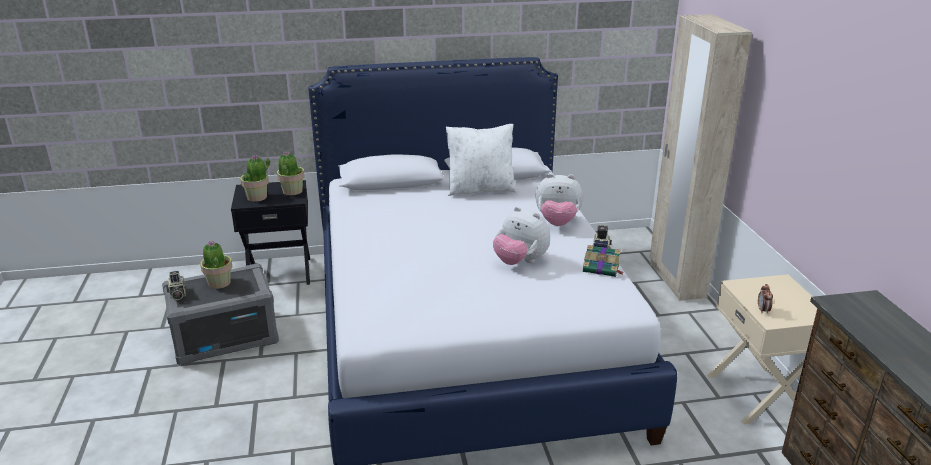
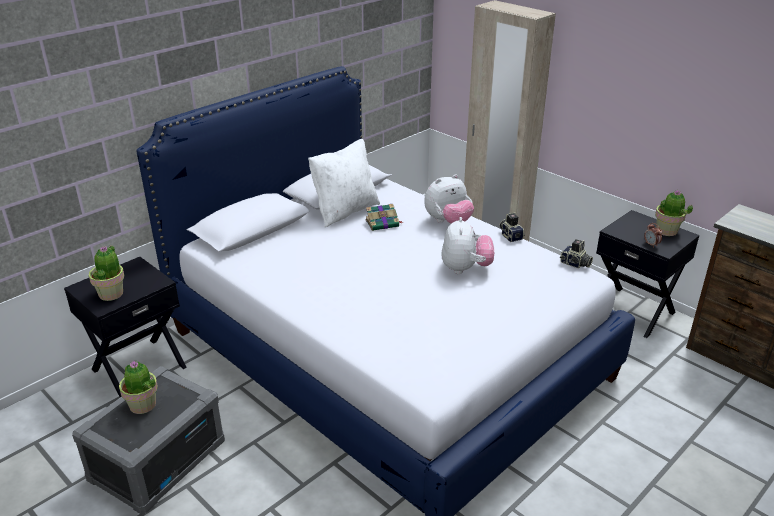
camera: 35 degrees left, 5 degrees up
(177, 294) = (110, 438): camera -> camera (575, 264)
(292, 191) = (143, 274): potted plant -> potted plant (666, 231)
(520, 262) = (465, 269): plush toy -> plush toy turned 90 degrees counterclockwise
(602, 268) = (531, 251): book -> book (383, 223)
(758, 394) = (633, 311): beige nightstand -> black nightstand

